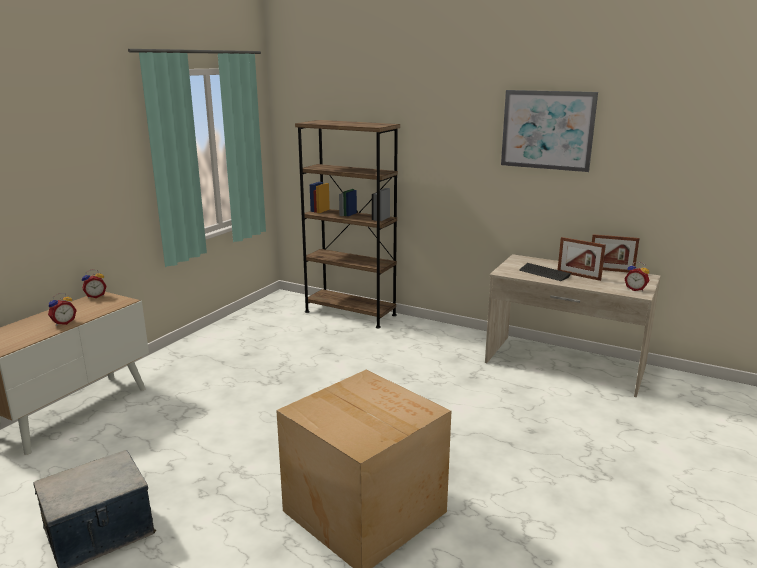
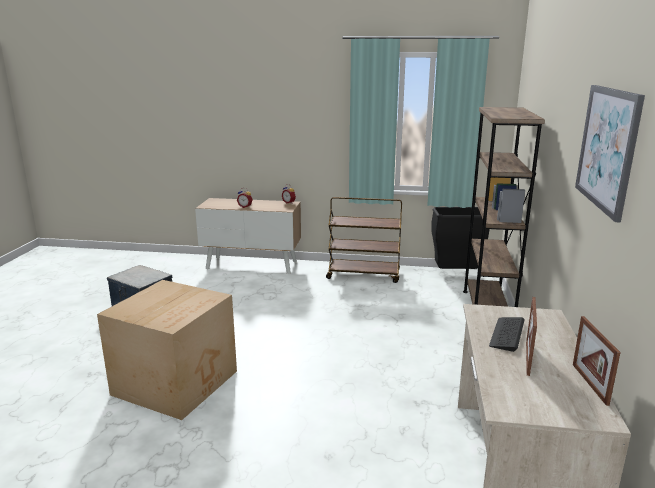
camera: 70 degrees right, 0 degrees up
(211, 346) = (364, 275): none -> brown cart
(267, 306) = (455, 274): none -> black trash can
(635, 289) = (521, 405): alarm clock -> none

